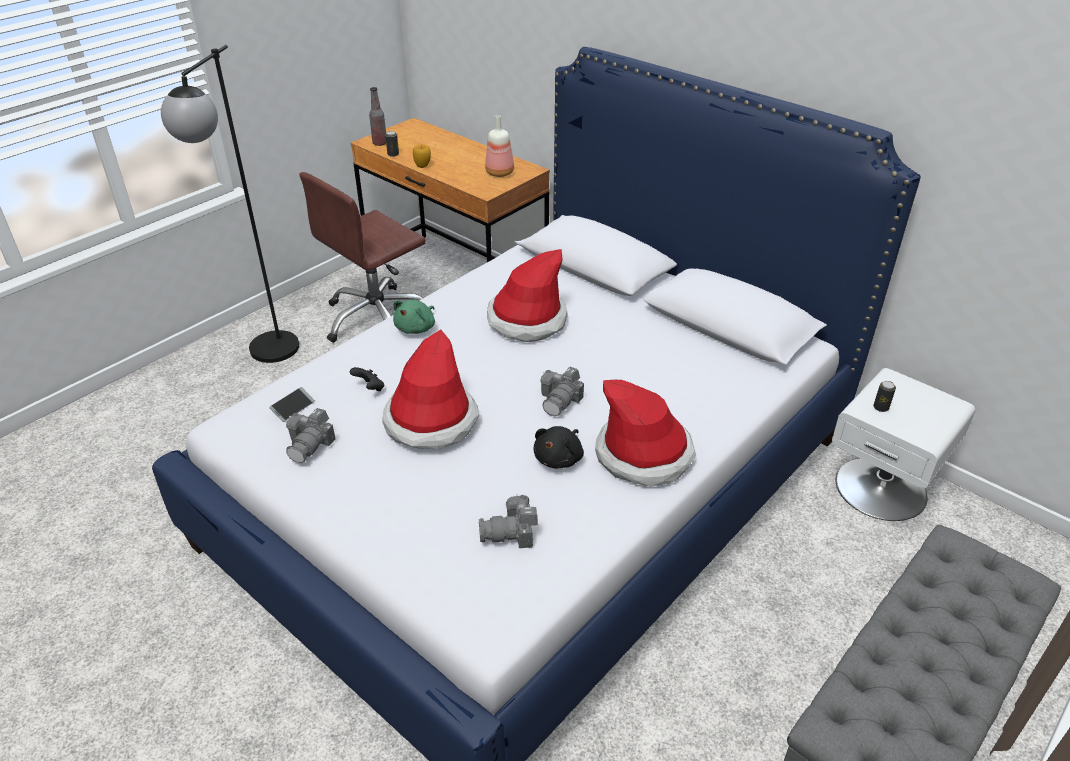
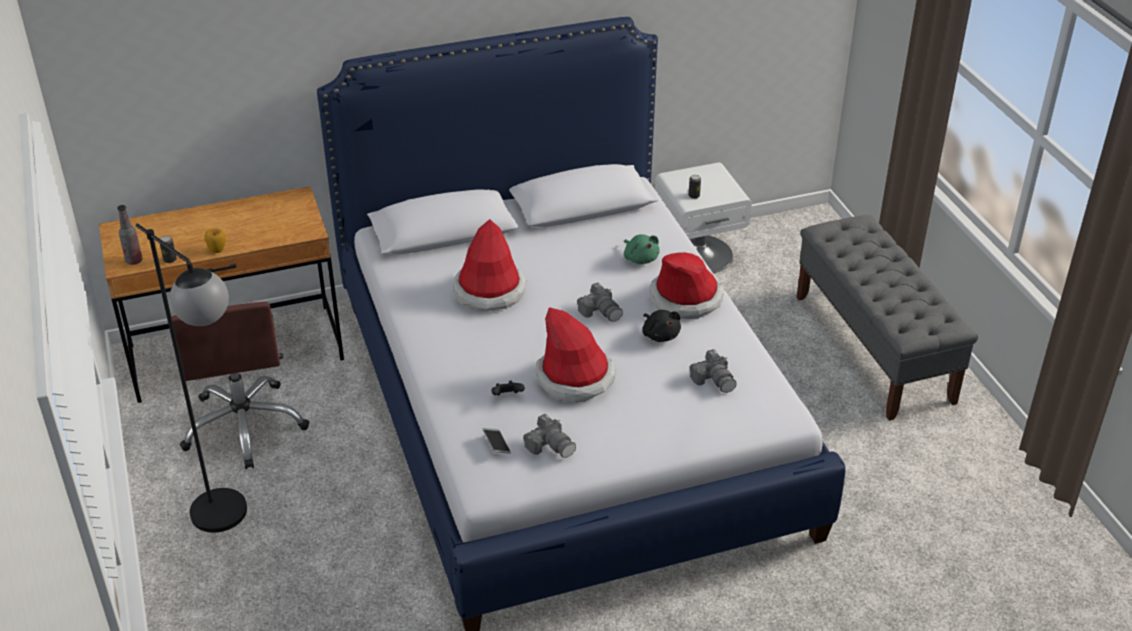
camera: 60 degrees left, 0 degrees up
(416, 328) = (443, 350): green plush toy -> green plush toy (640, 258)
(500, 172) = (284, 212): bottle -> none
(511, 533) = (714, 380): camera -> camera turned 45 degrees counterclockwise

